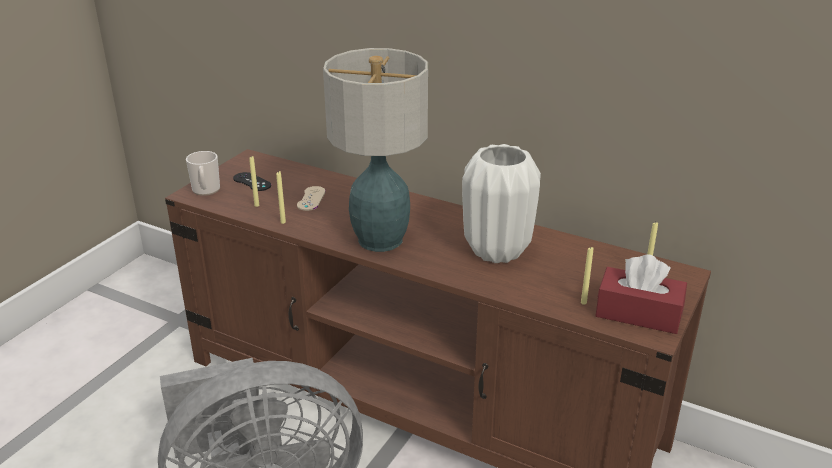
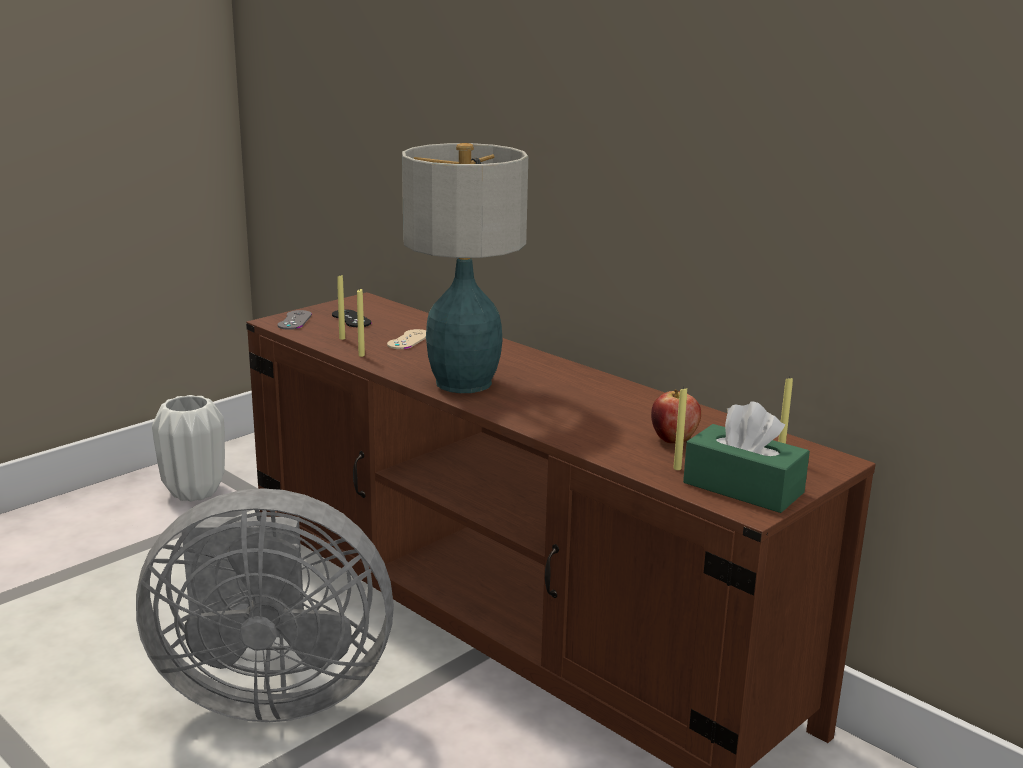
camera: 15 degrees right, 10 degrees down
(206, 190) = (294, 320): mug -> grey game controller
(497, 252) = (599, 410): white vase -> white vase (194, 492)
(565, 273) = (673, 440): none -> apple
(638, 313) = (743, 488): red tissue box -> green tissue box

